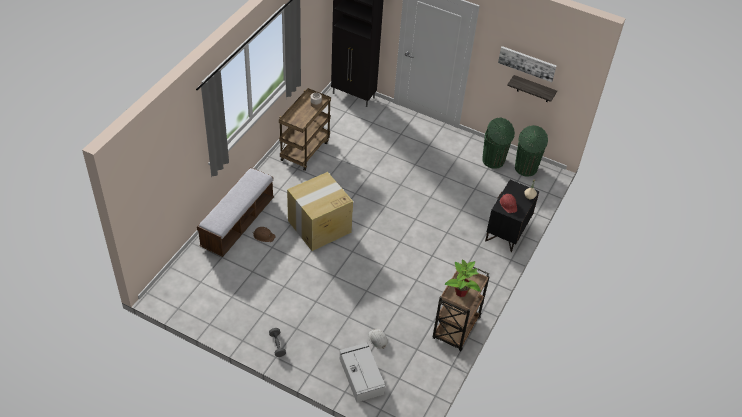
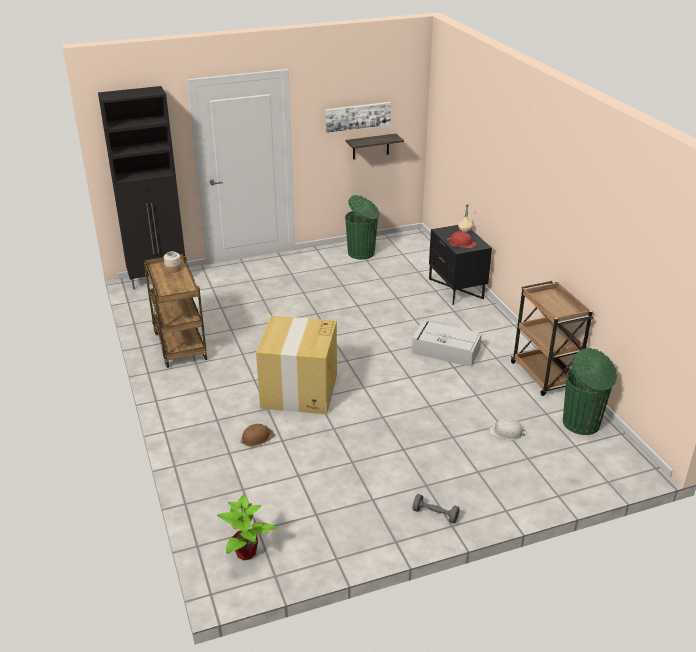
camera: 45 degrees left, 15 degrees down
(238, 223) = (209, 448): bench -> none
(361, 375) = (545, 471): grey storage box -> grey storage box (445, 350)
(461, 292) = (558, 307): potted plant -> potted plant (246, 553)
(525, 169) = (394, 244): green trash can -> green trash can (582, 424)

